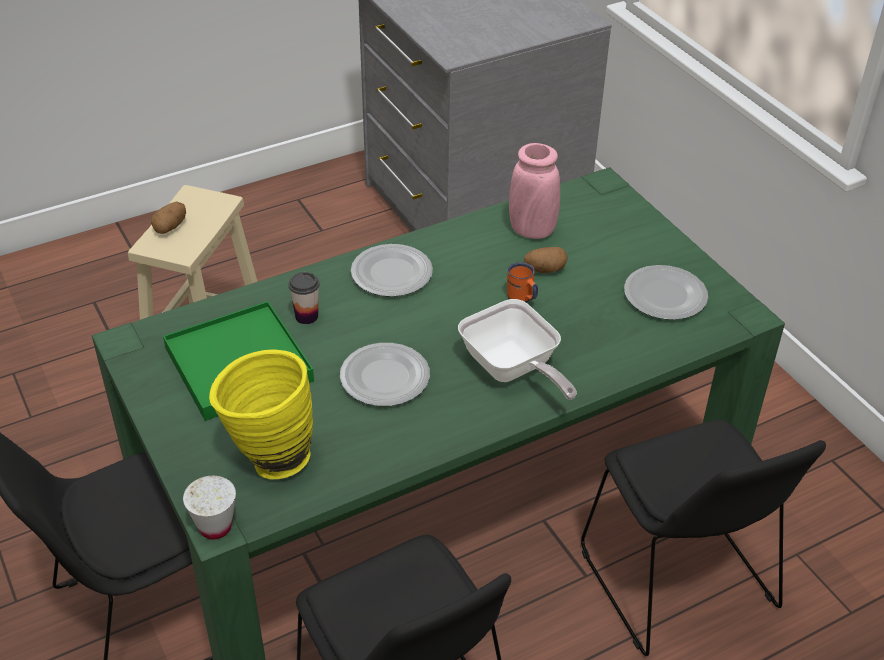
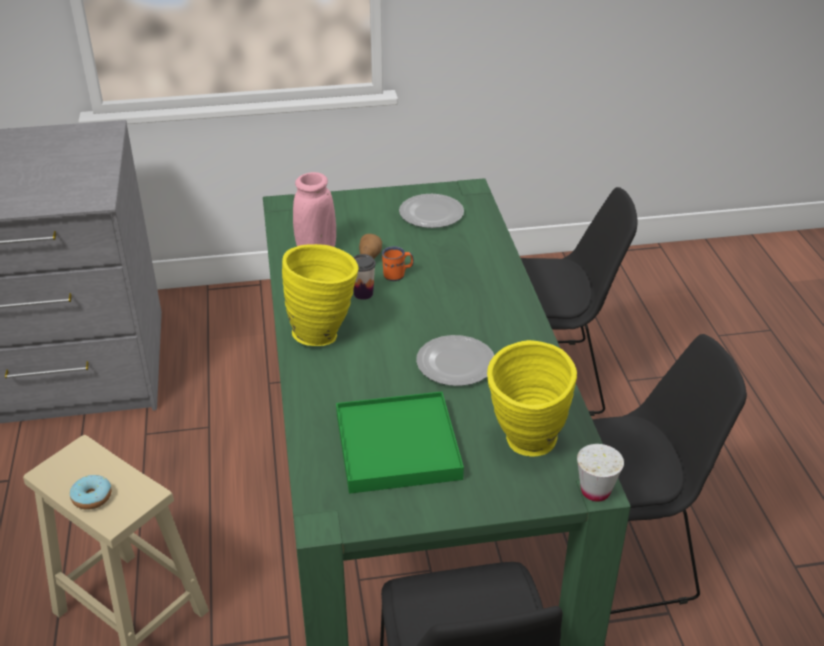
camera: 70 degrees left, 5 degrees down
(170, 227) = (92, 497): potato -> donut
(306, 316) = (354, 393): cup -> cup (363, 293)
(392, 273) = (324, 332): plate -> yellow vase
(512, 370) = (477, 298): frying pan -> none

